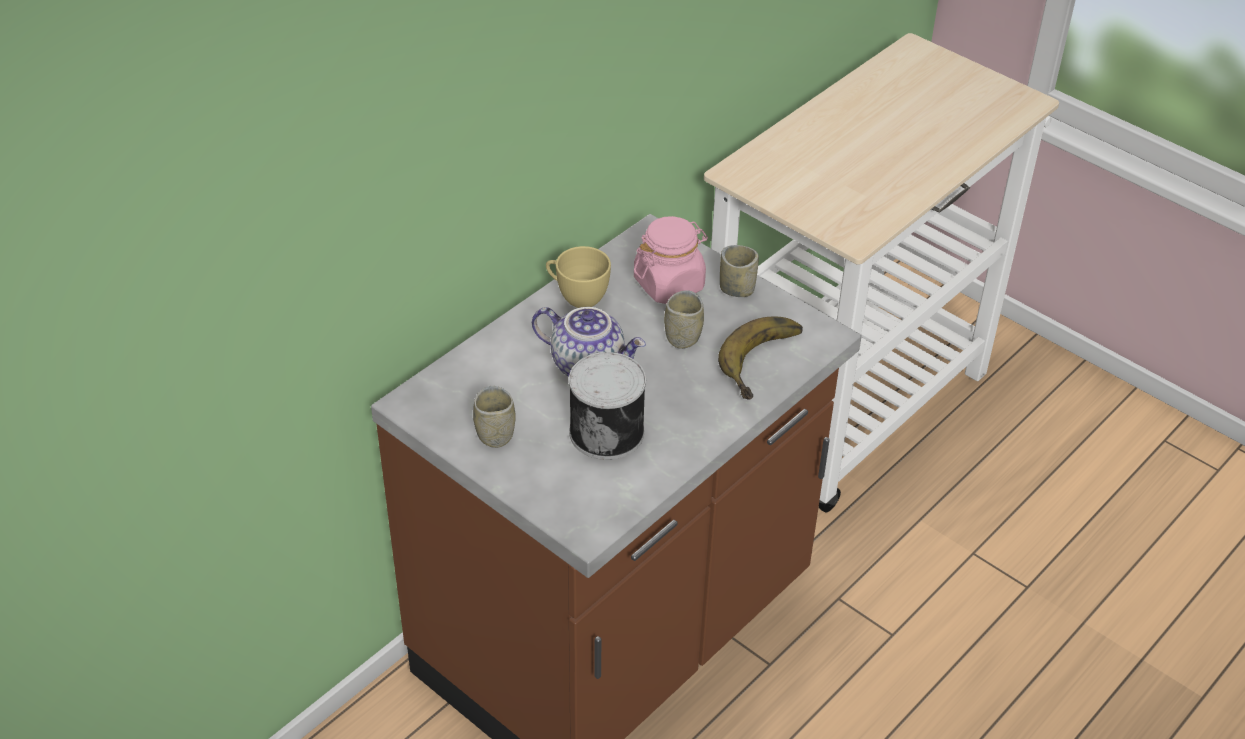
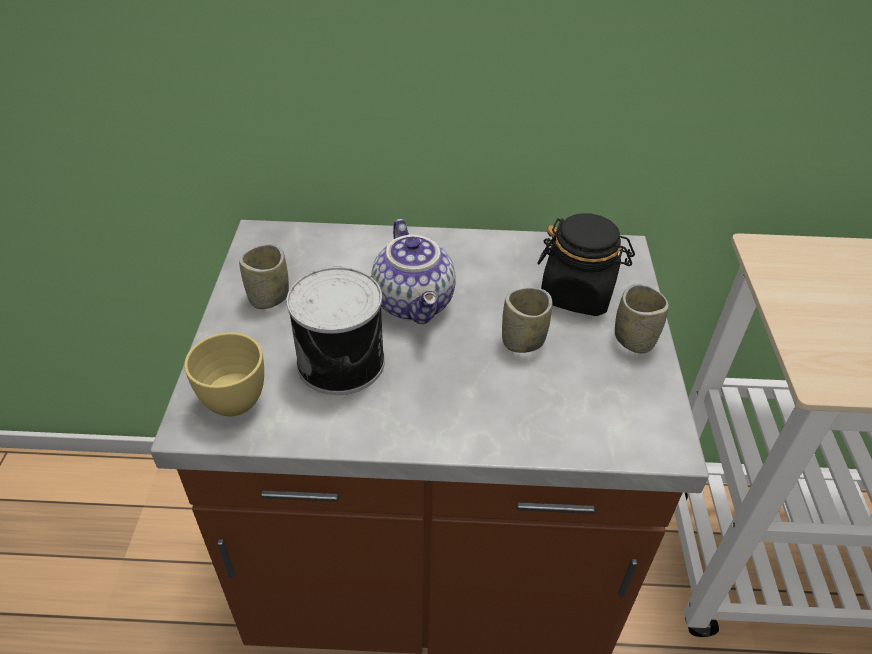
camera: 50 degrees right, 0 degrees up
(577, 296) = (488, 251): yellow cup -> yellow cup (233, 394)
(669, 284) = (578, 293): pink jar -> black jar
(768, 363) = (566, 422): banana -> none

